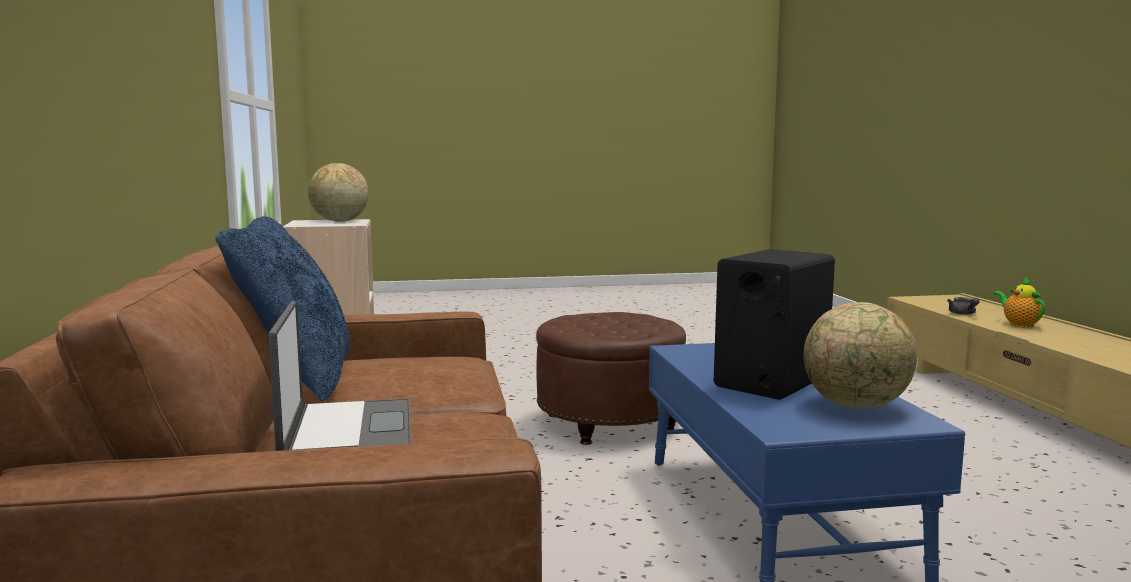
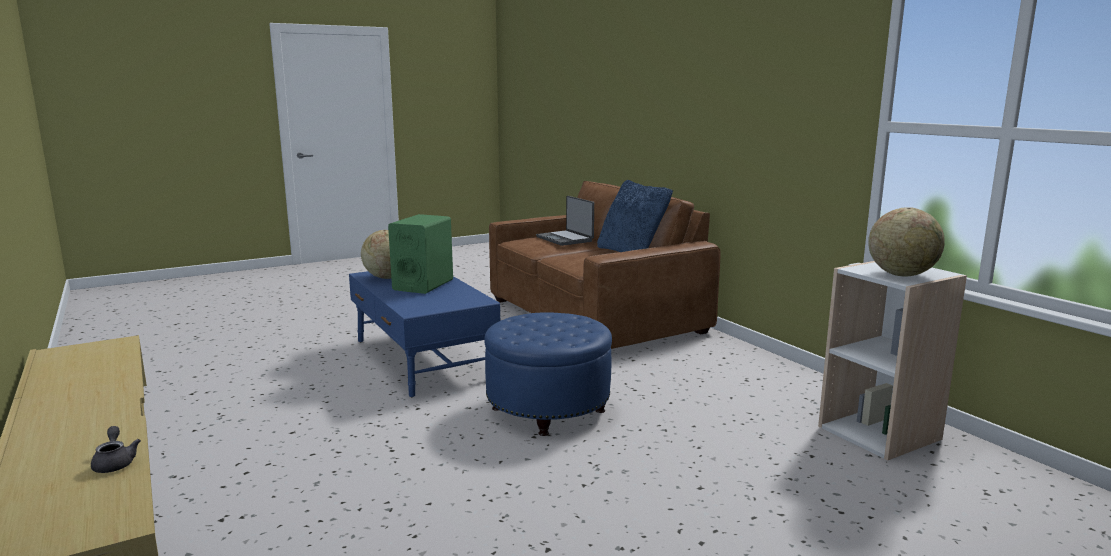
camera: 160 degrees right, 5 degrees up
(609, 423) = (548, 409): brown ottoman -> blue ottoman
(771, 382) = (423, 285): black speaker -> green speaker
(1019, 324) = (84, 437): teapot -> none

